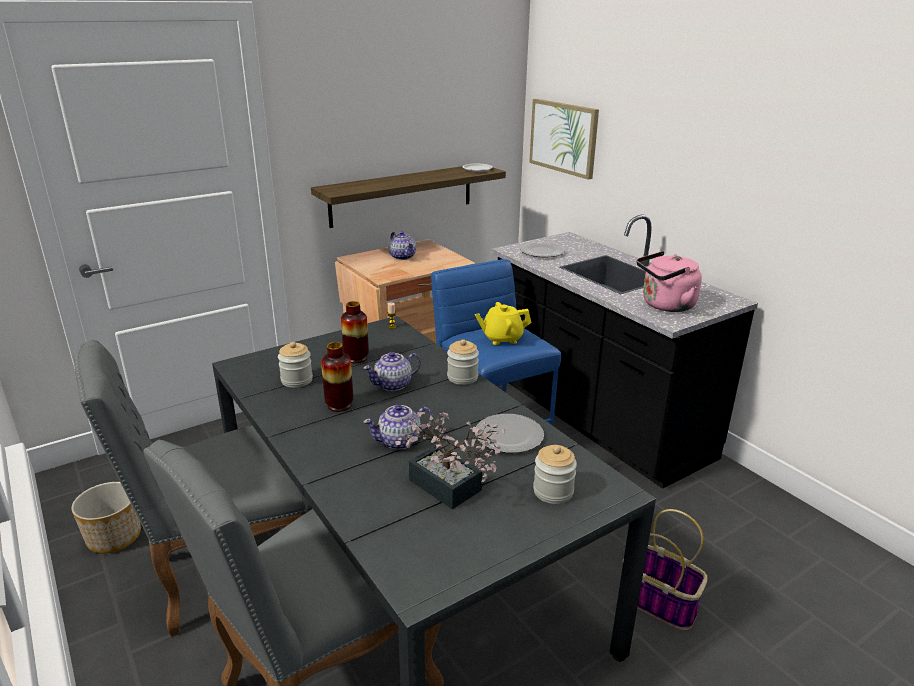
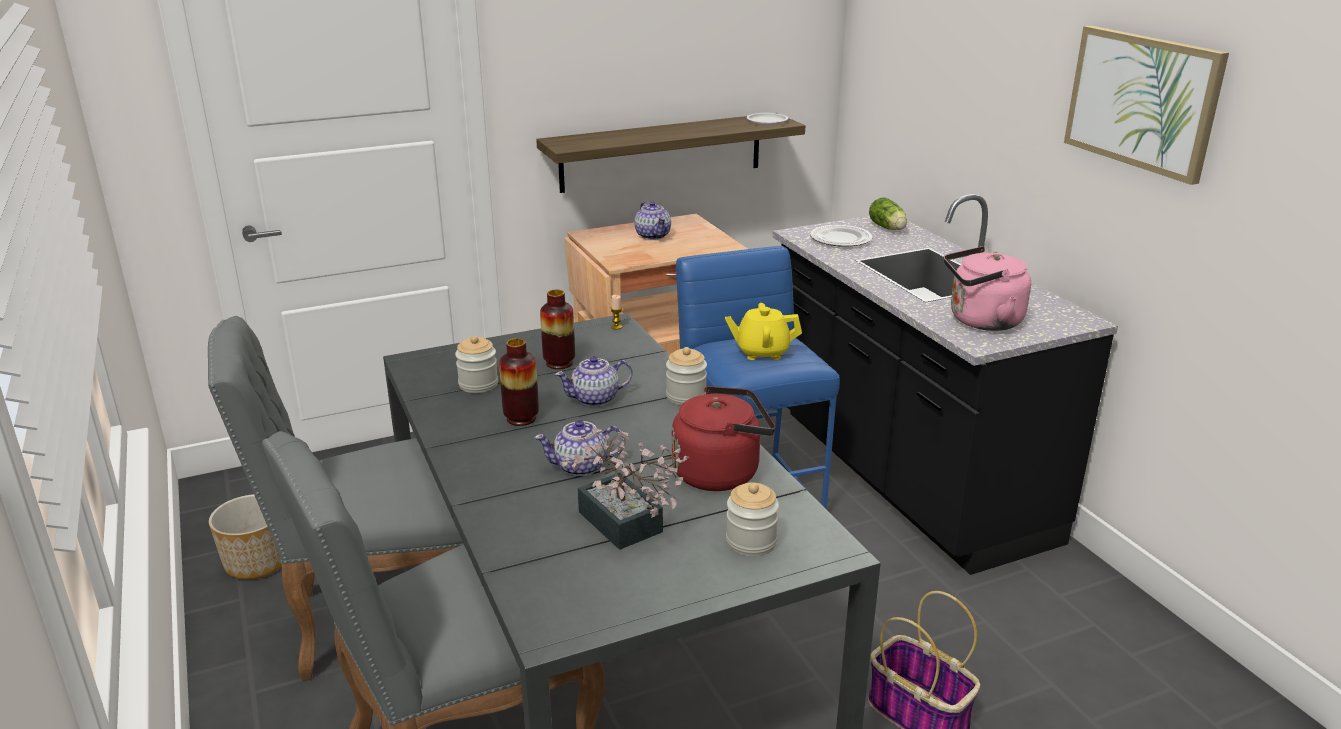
camera: 10 degrees right, 0 degrees up
(510, 436) = (721, 472): plate -> red kettle
(563, 137) = (889, 81): picture -> picture (1142, 101)
(572, 243) = (888, 228): none -> lettuce

